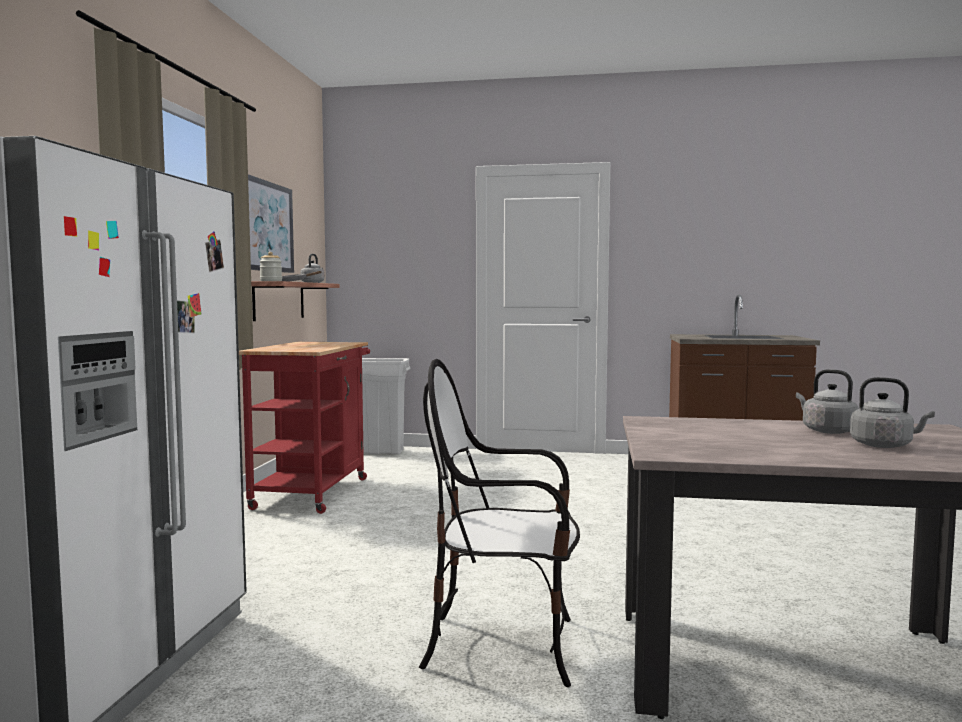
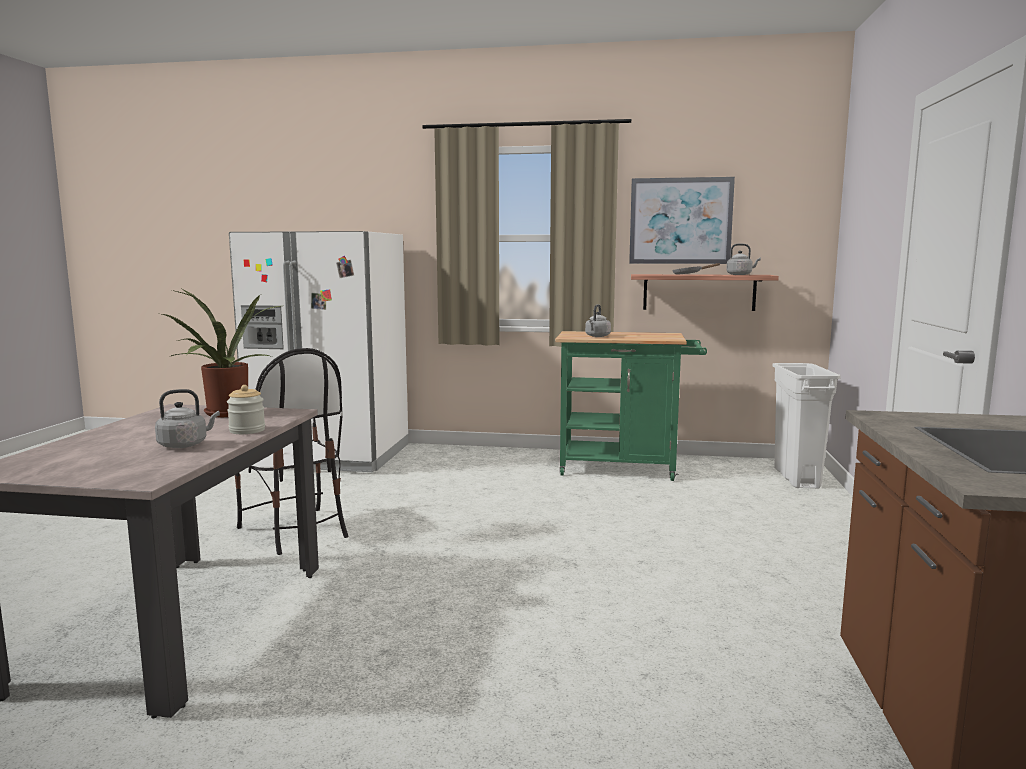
camera: 90 degrees right, 5 degrees up
(271, 281) = (644, 274): jar -> jar (247, 430)
(314, 491) = (626, 468): red cart -> green cart
(503, 645) = (294, 531): chair -> chair turned 135 degrees clockwise
(681, 434) = (226, 414): none -> potted plant
(884, 445) = (112, 449): grey kettle -> grey kettle (597, 336)

